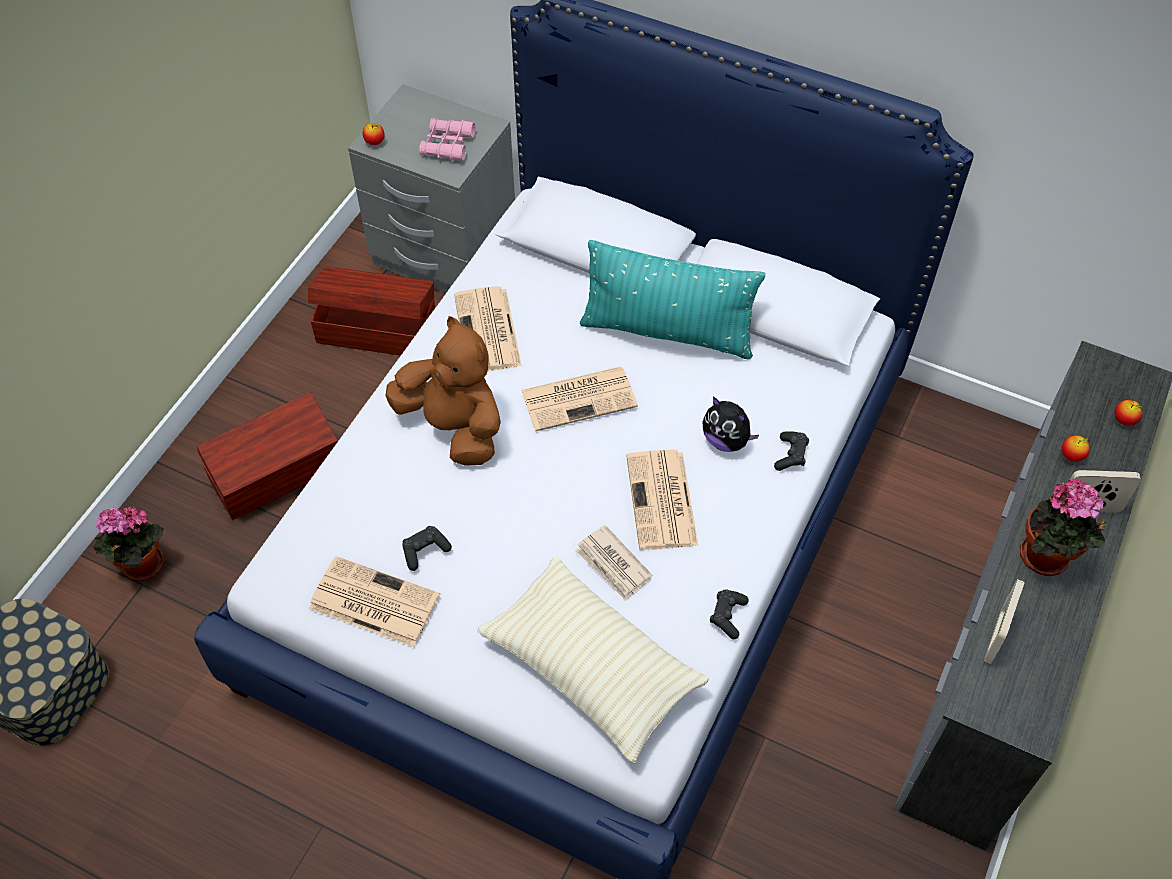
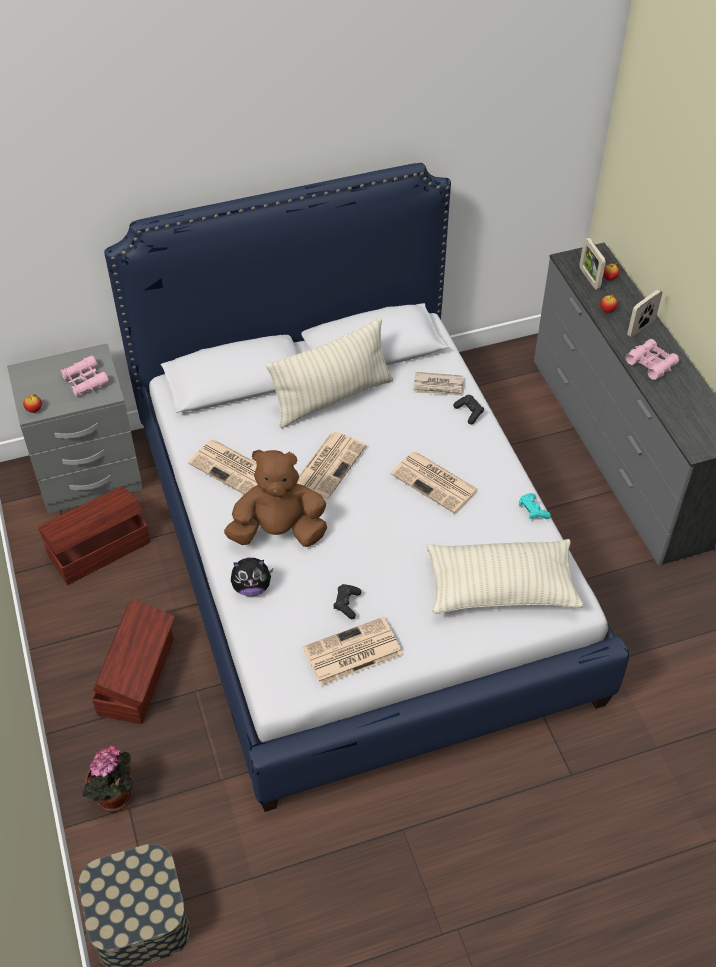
camera: 45 degrees left, 5 degrees down
(613, 565) = (450, 532): newspaper -> newspaper (439, 386)
(667, 332) = (332, 398): turquoise pillow -> beige pillow
(726, 440) = (429, 429): plush toy -> plush toy (252, 587)
(727, 616) = (532, 511): black game controller -> turquoise game controller
(995, 637) = (671, 414): picture frame -> picture frame (589, 278)
(1047, 559) = (651, 363): potted plant -> pink binoculars

